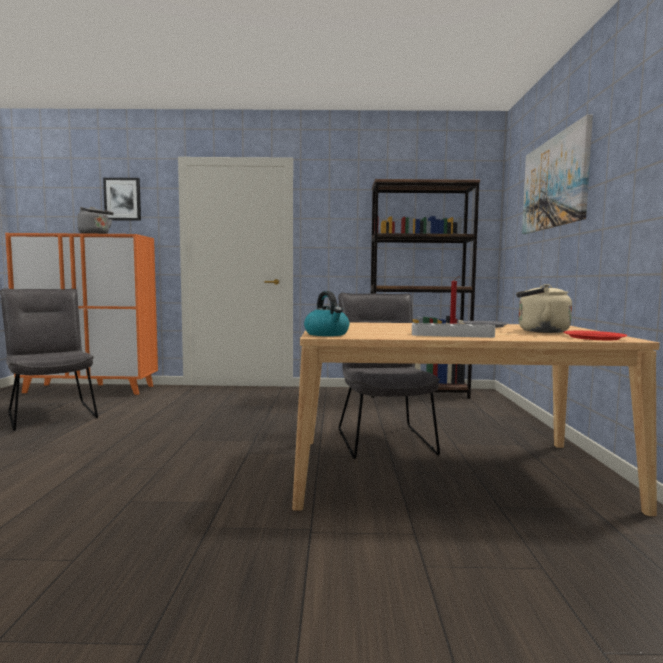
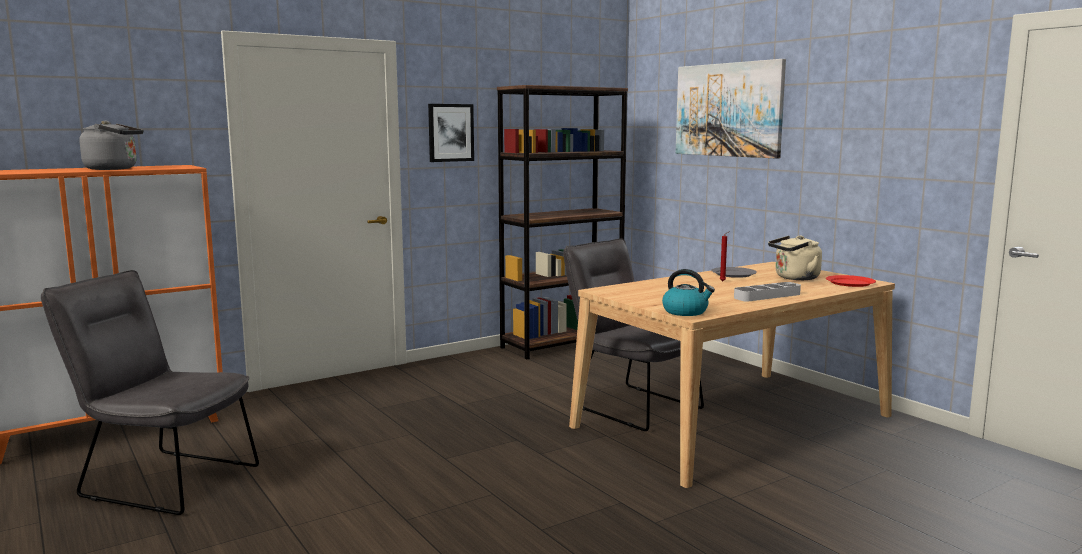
camera: 35 degrees left, 5 degrees up
(122, 199) = (124, 99): picture -> picture (450, 132)

